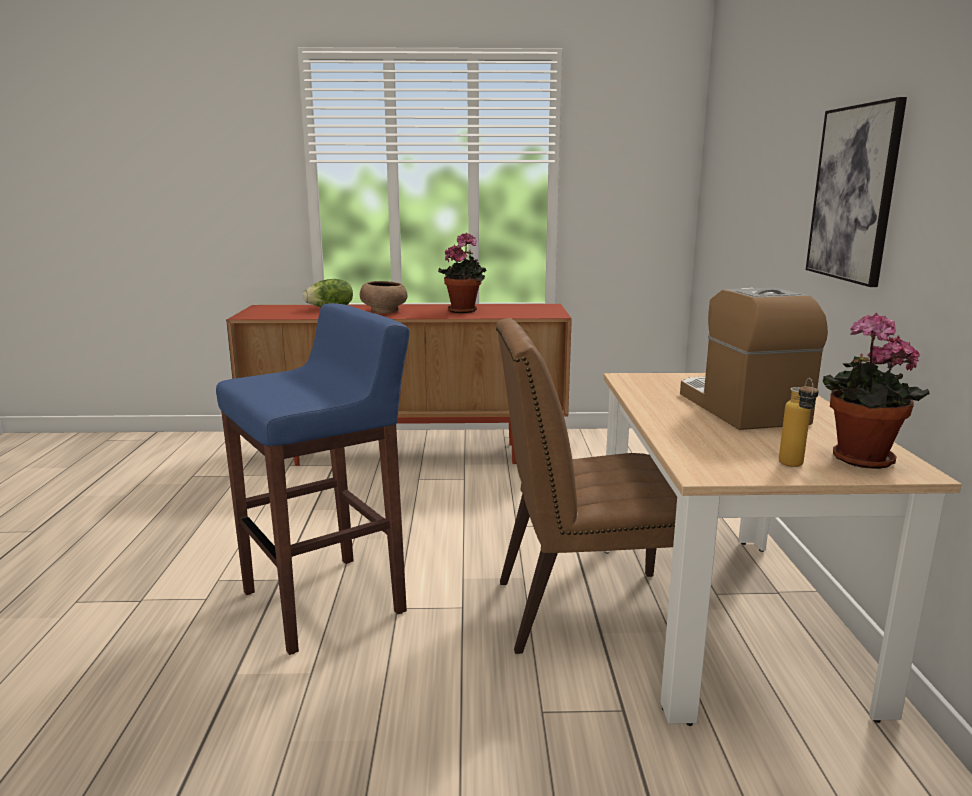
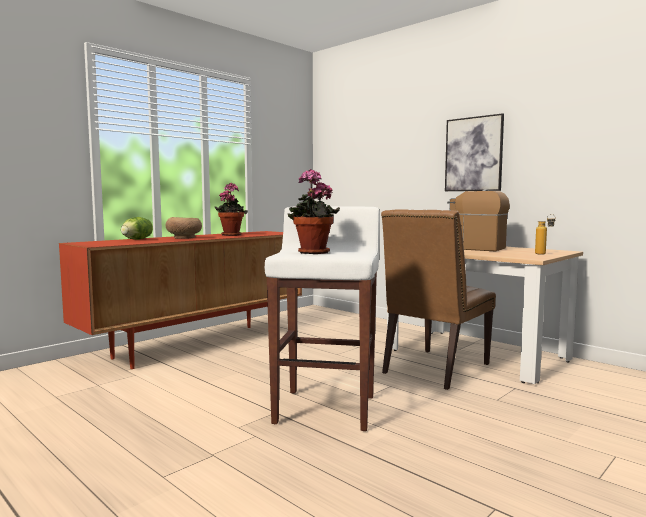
camera: 45 degrees left, 10 degrees down
(326, 601) = (326, 409): blue stool -> white stool
(858, 460) = (548, 251): potted plant -> potted plant (312, 253)

